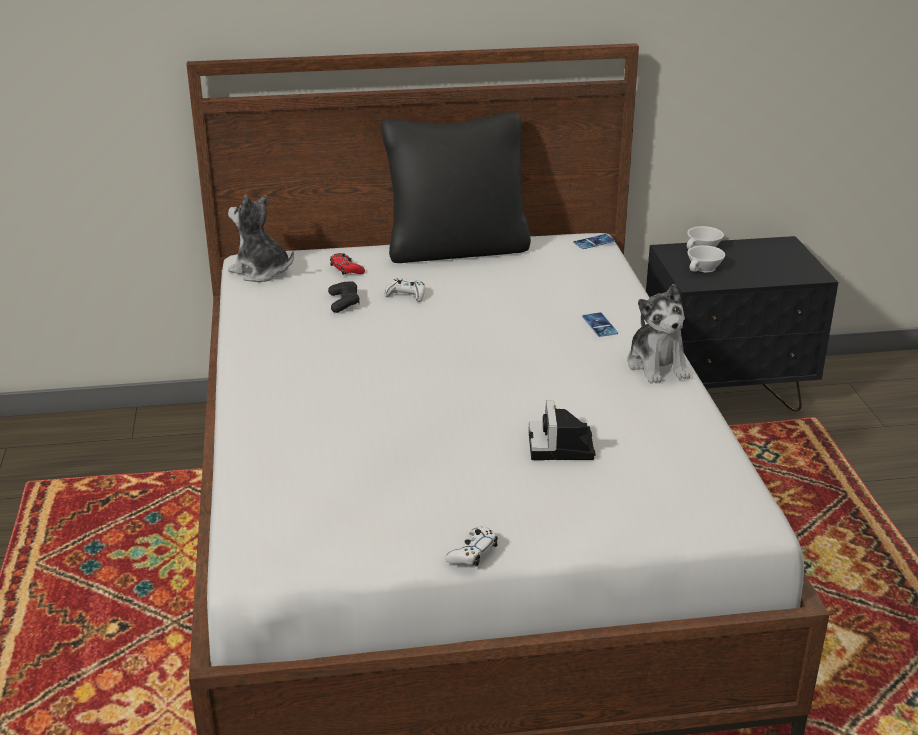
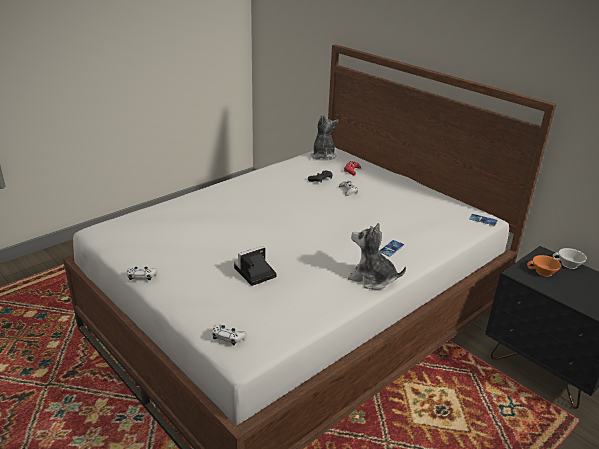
camera: 55 degrees right, 0 degrees up
(456, 249) = (412, 187): black pillow -> none
(657, 365) = (372, 278): plush toy -> plush toy turned 75 degrees clockwise
(705, 268) = (543, 272): white cup -> orange cup
(705, 517) = (228, 337): none -> white game controller

